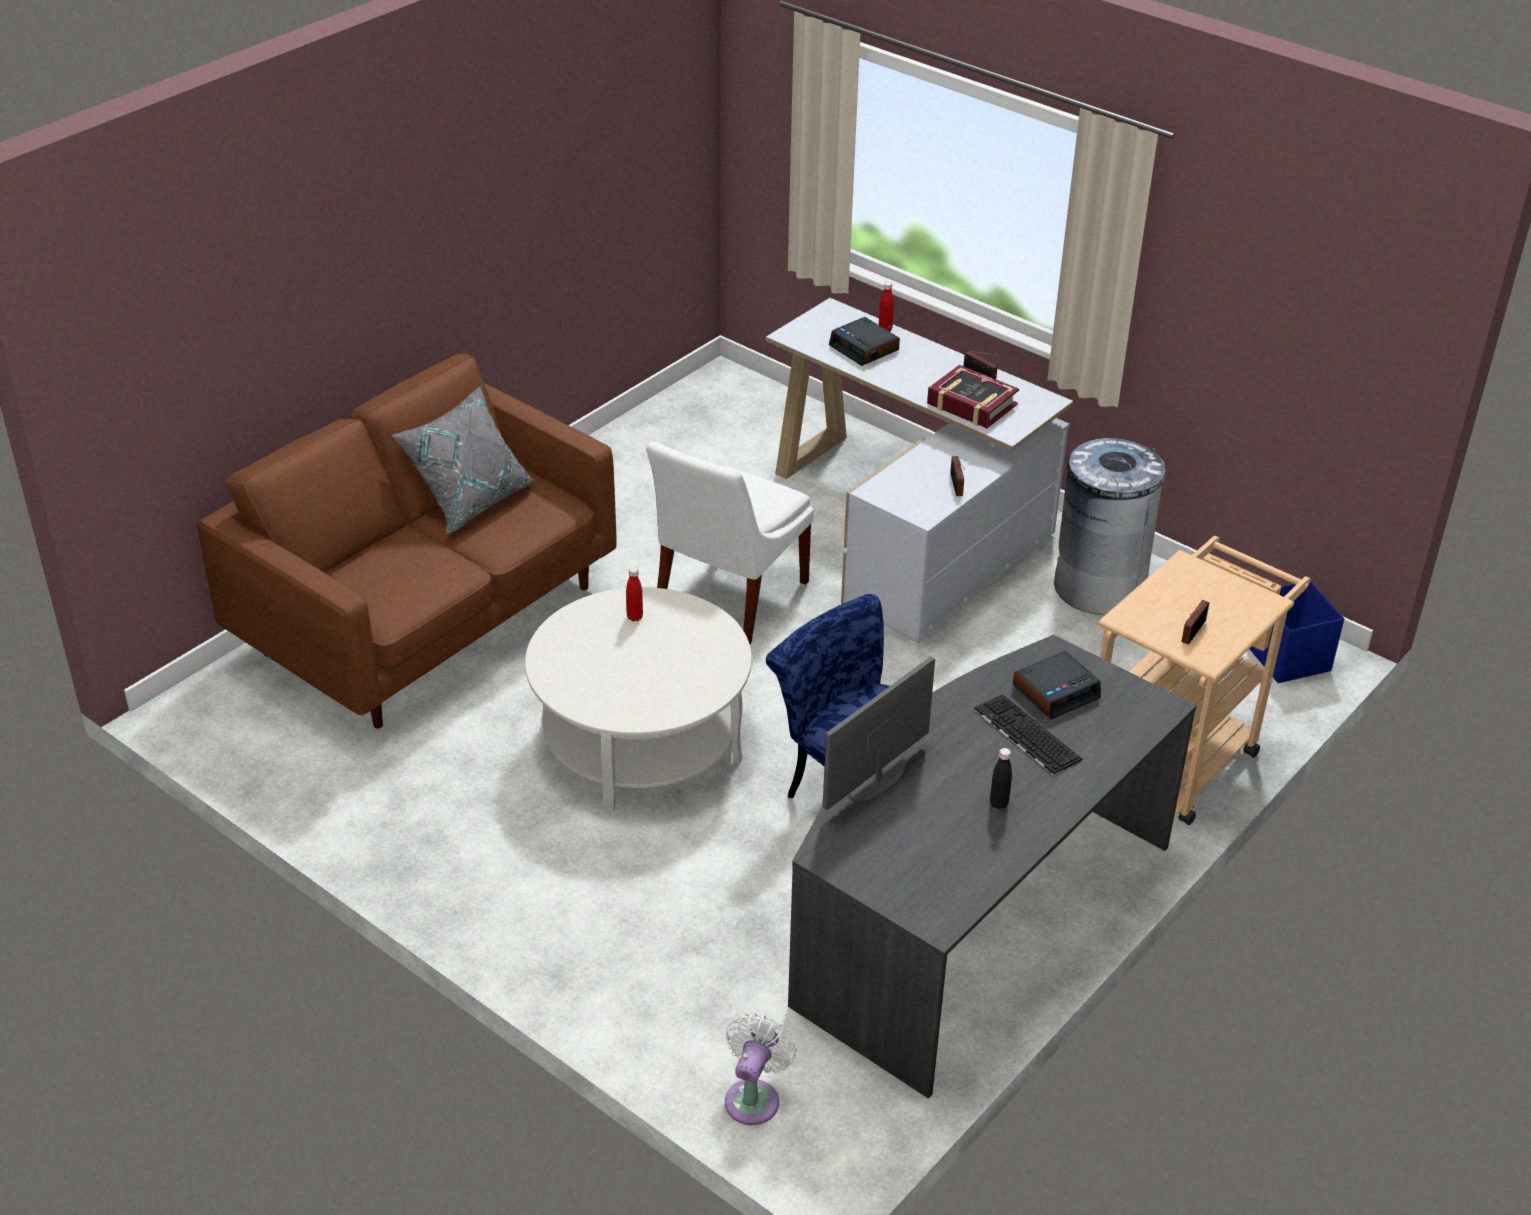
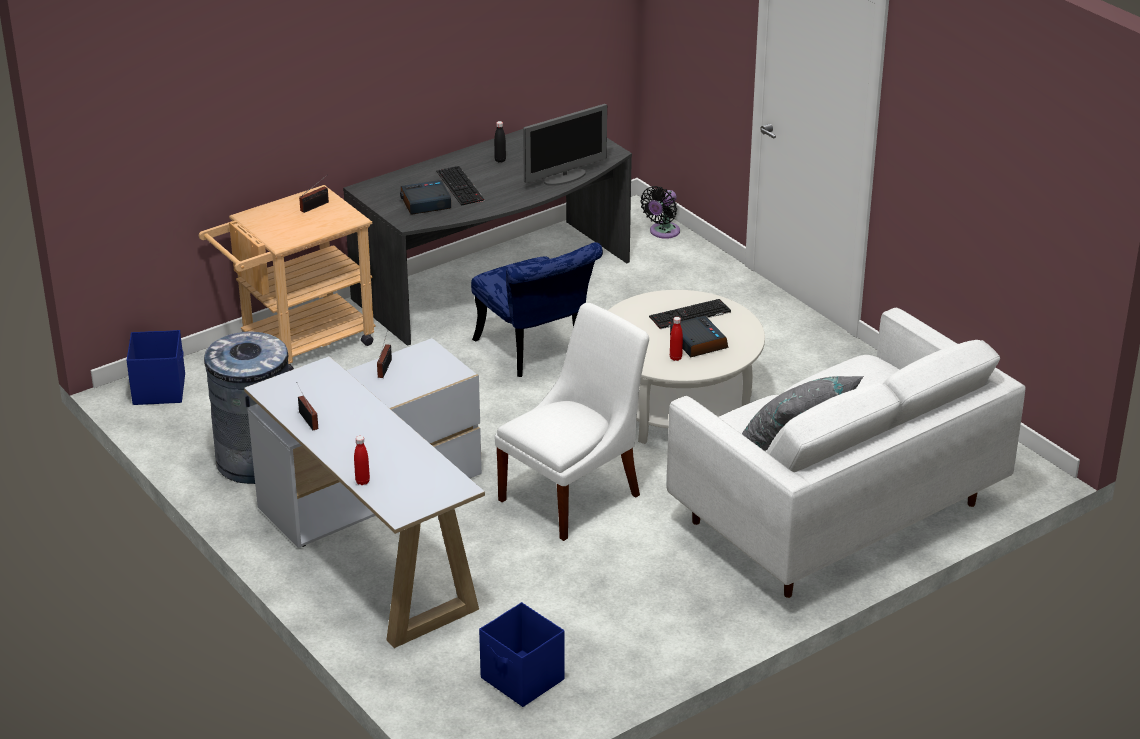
camera: 165 degrees left, 5 degrees down
(428, 620) = (835, 513): brown sofa -> white sofa
(632, 686) = (689, 315): none -> keyboard
(708, 424) = (523, 680): none -> blue storage box
(754, 1097) = (662, 232): white fan -> black fan
(865, 348) = (395, 463): alarm clock -> alarm clock (697, 342)
(971, 405) = (336, 395): book -> none

